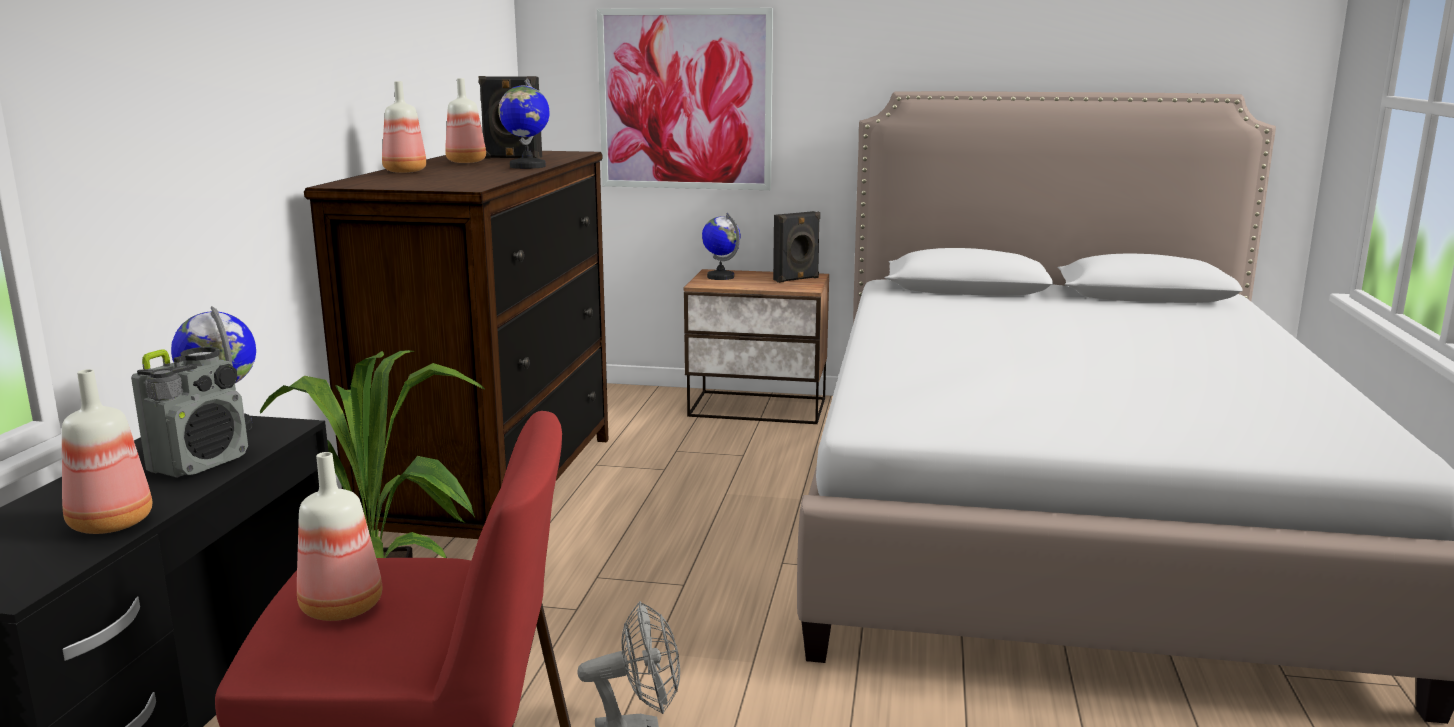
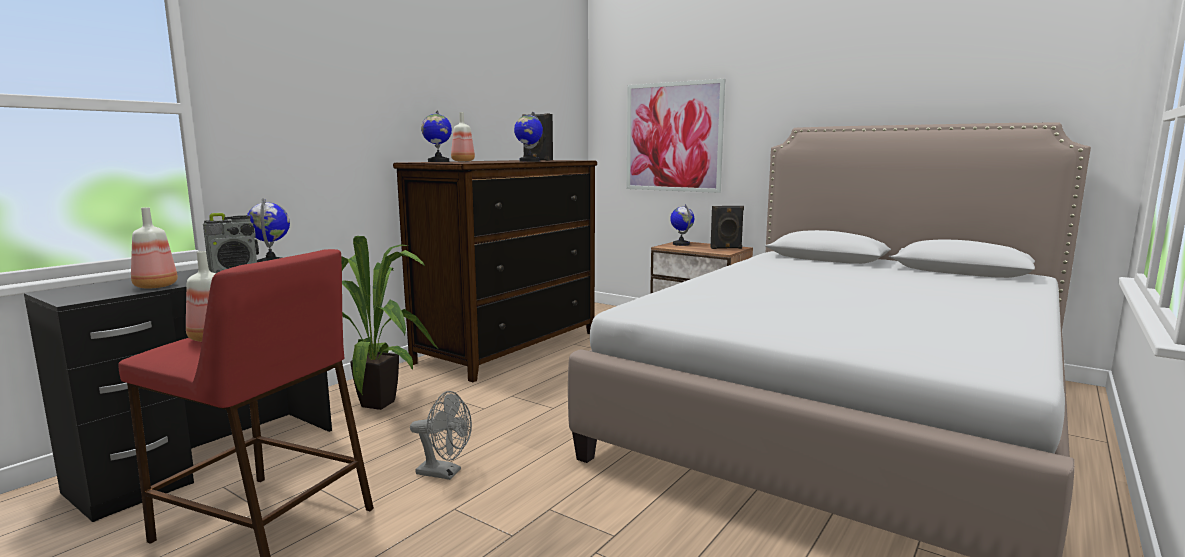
camera: 25 degrees right, 5 degrees down
(379, 179) = (438, 161): none -> globe
(467, 162) = (509, 160): bottle -> none

